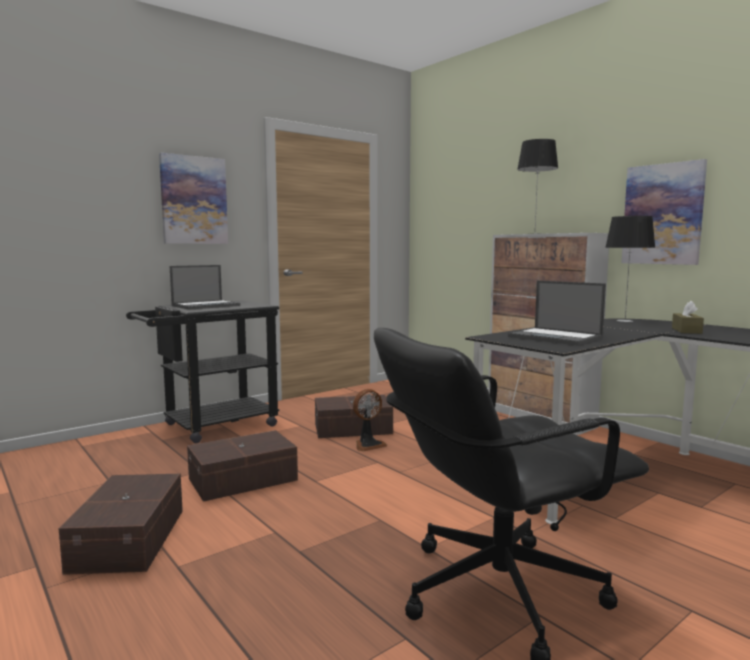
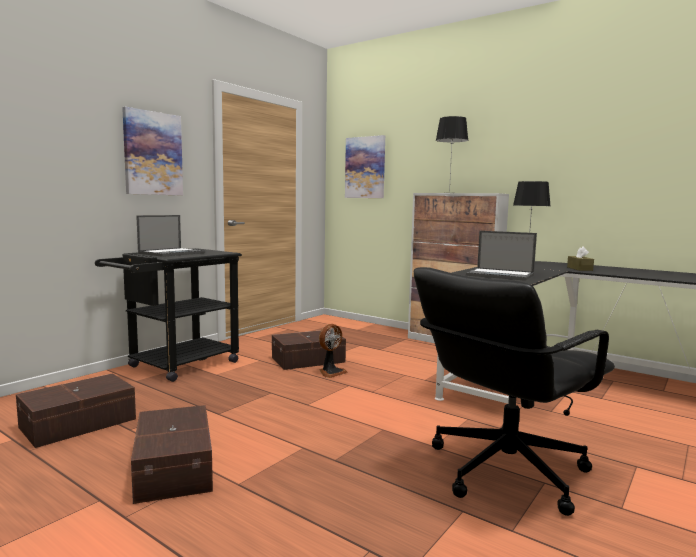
camera: 15 degrees left, 0 degrees up
(244, 480) = (243, 409): brown storage box -> brown storage box (80, 423)
(663, 214) = (550, 180): picture -> picture (365, 167)

